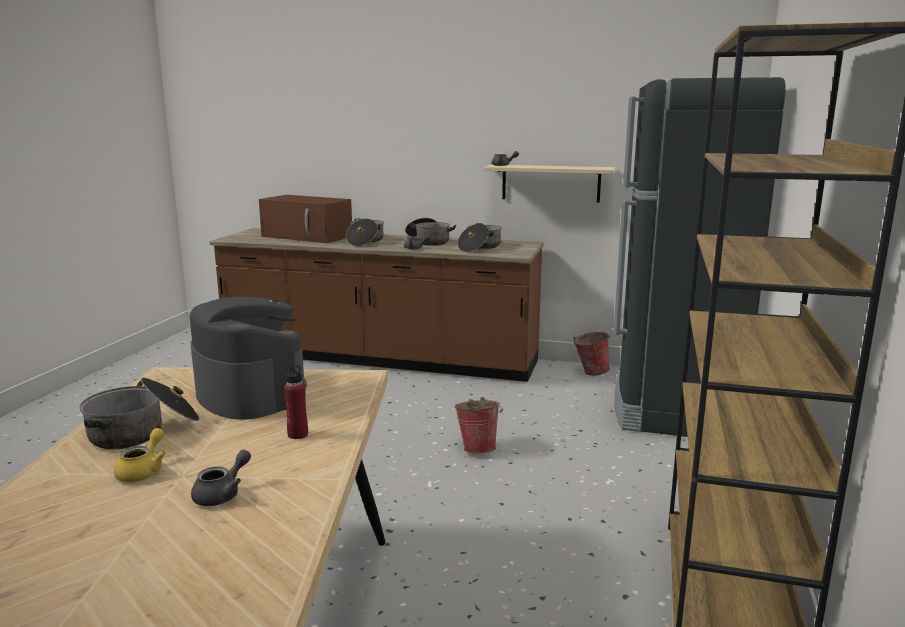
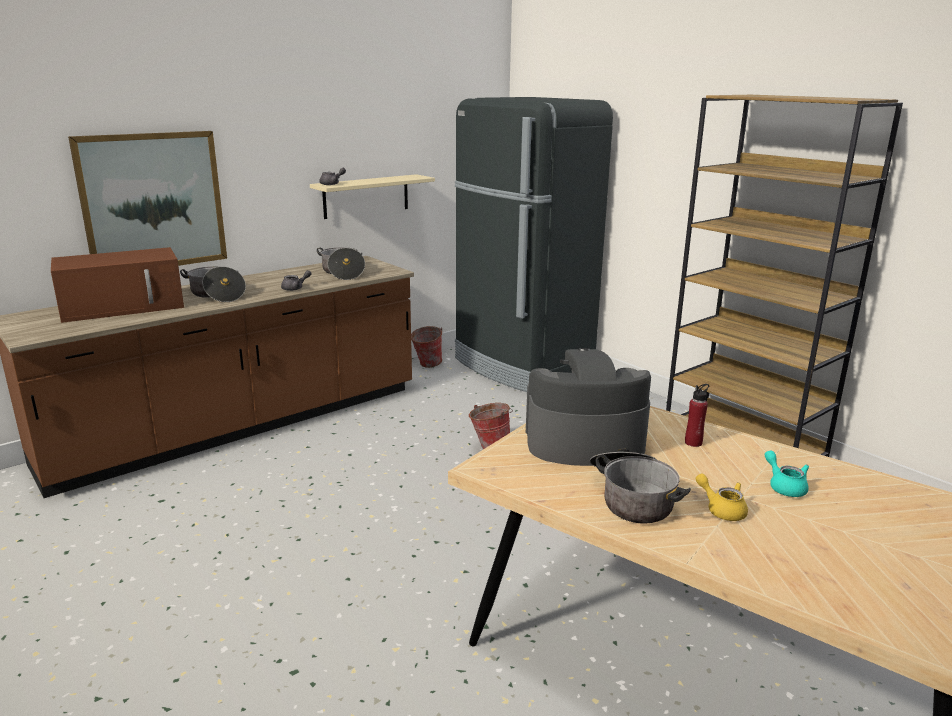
camera: 55 degrees left, 5 degrees up
(222, 494) = (784, 486): grey teapot -> turquoise teapot
(359, 164) = (153, 202): none -> picture
(429, 241) = (277, 278): cooking pot -> none

